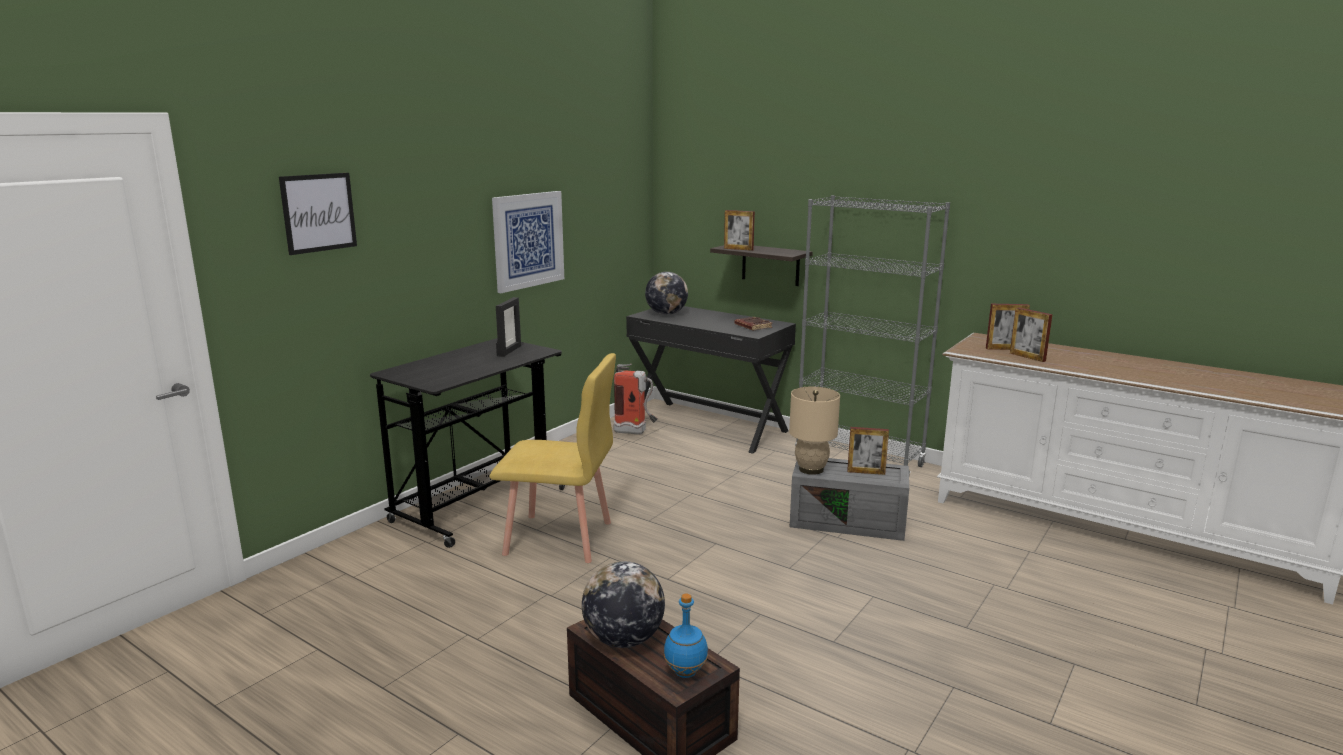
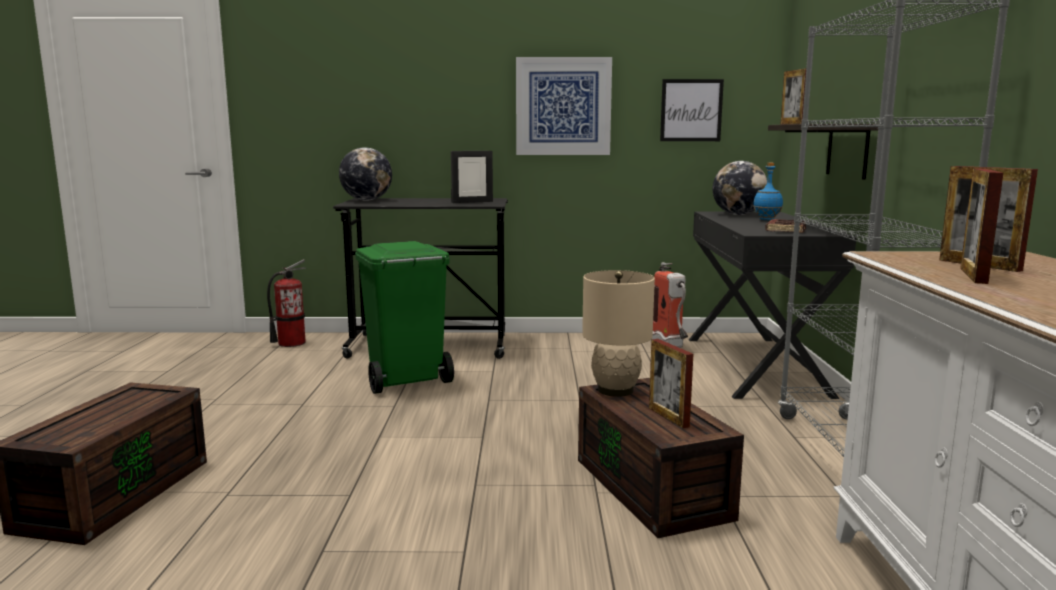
camera: 55 degrees right, 5 degrees down
(318, 212) = (326, 55): picture -> picture (691, 110)
(345, 562) = (291, 343): none -> fire extinguisher
(559, 538) = (405, 381): yellow chair -> green trash can
(623, 640) = (113, 402): globe -> globe (366, 200)
(686, 672) = (55, 435): blue bottle -> blue bottle (766, 219)
(849, 520) = (655, 489): grey storage box -> brown storage box

